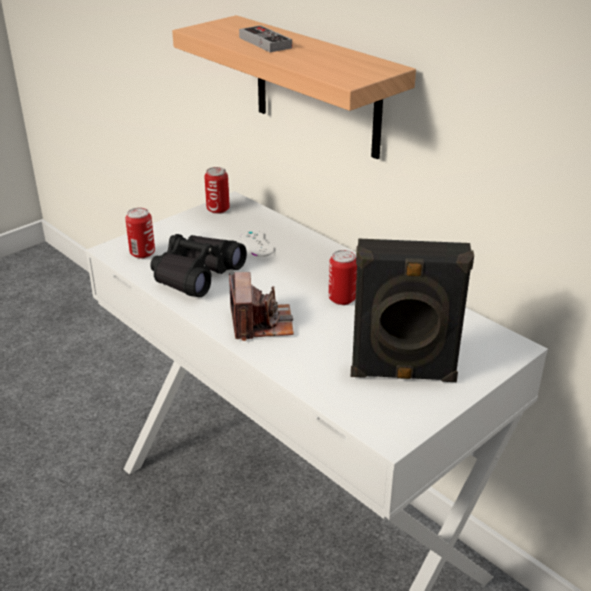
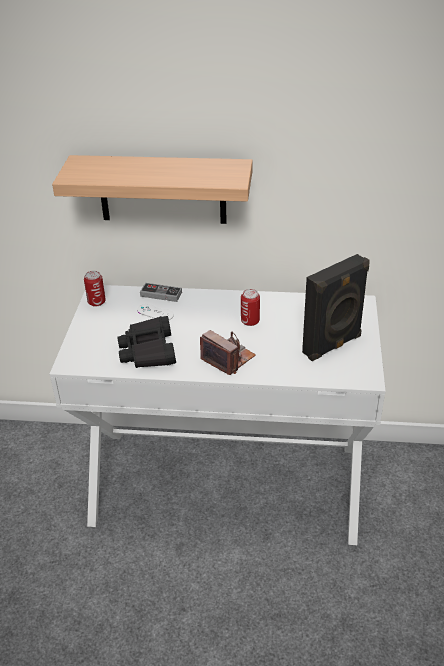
camera: 40 degrees left, 5 degrees up
(142, 253) = (93, 356): can -> none
(265, 42) = (135, 172): game controller -> game controller (161, 294)

